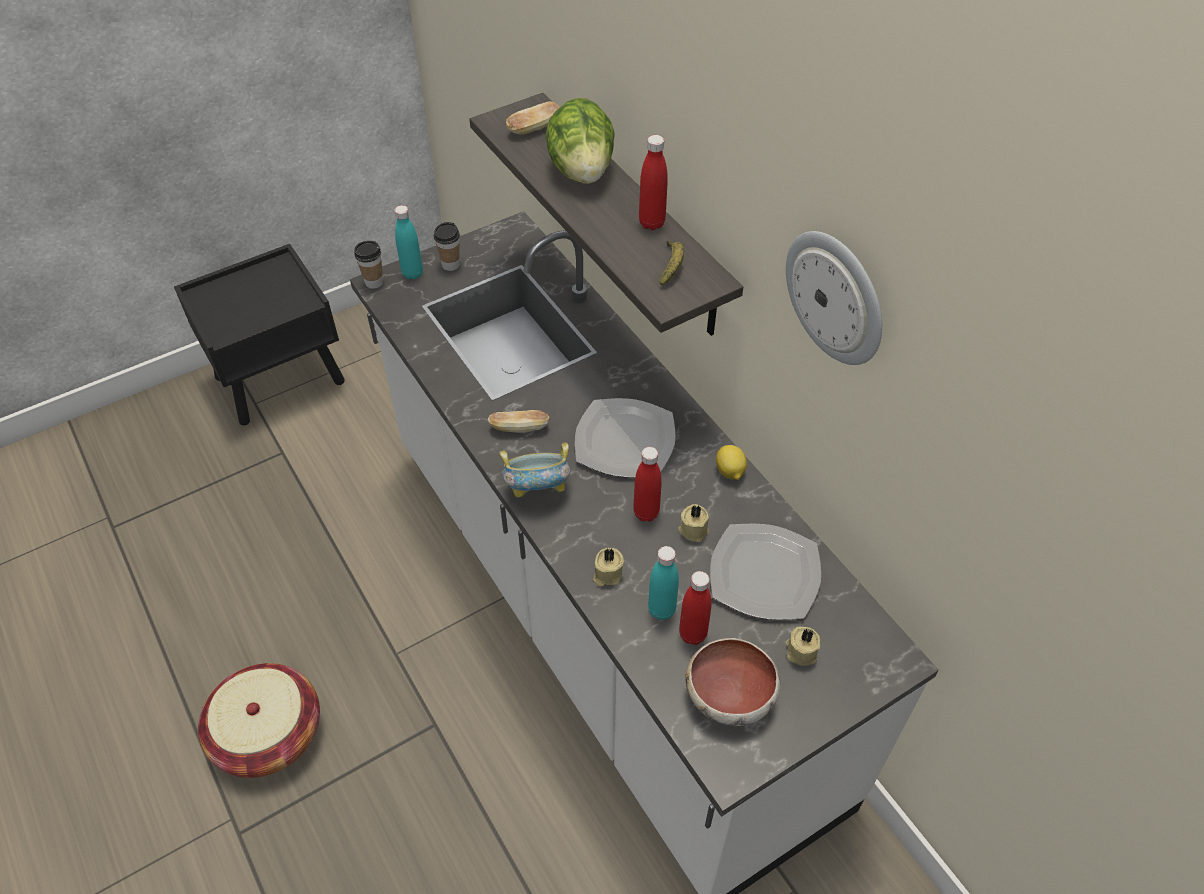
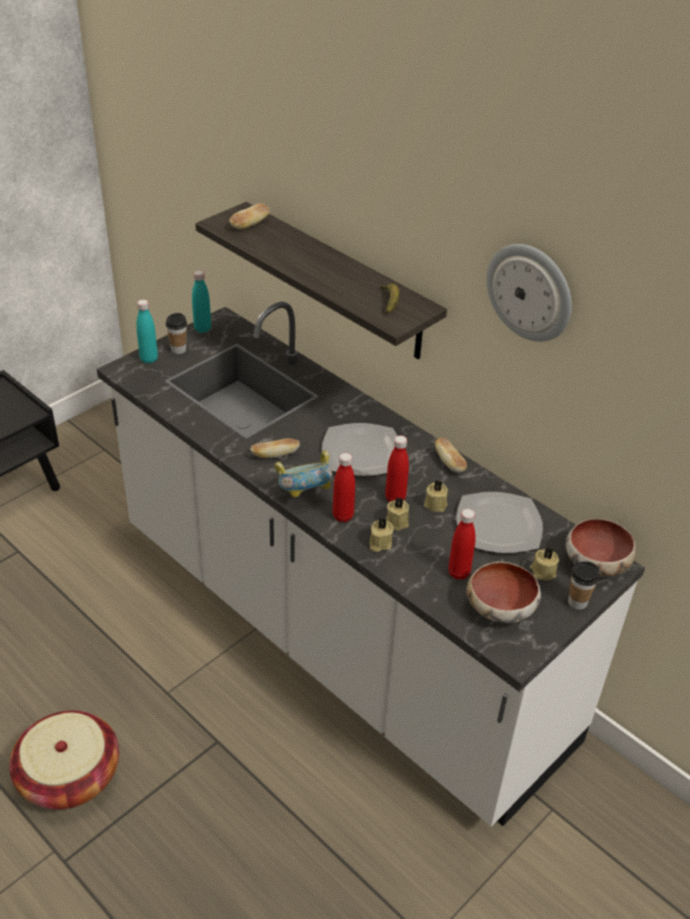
camera: 15 degrees left, 10 degrees down
(374, 282) = (118, 369): cup -> cup (577, 602)
(582, 170) = (297, 248): lettuce -> none
(639, 546) = (398, 521): none -> beige candle
(651, 223) = (364, 276): red bottle -> red bottle (343, 516)
(661, 610) = (429, 560): turquoise bottle -> turquoise bottle (202, 329)
(730, 472) = (449, 462): lemon -> bread
(873, 653) = (595, 564): none -> bowl

